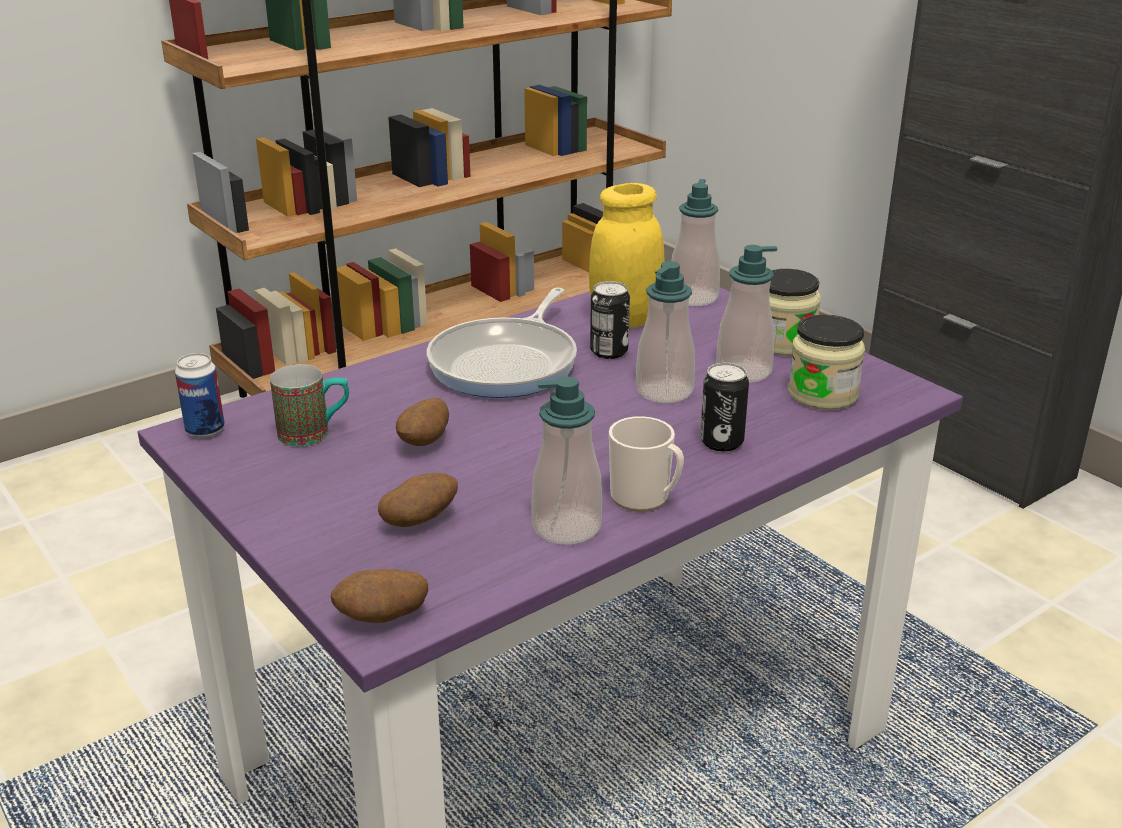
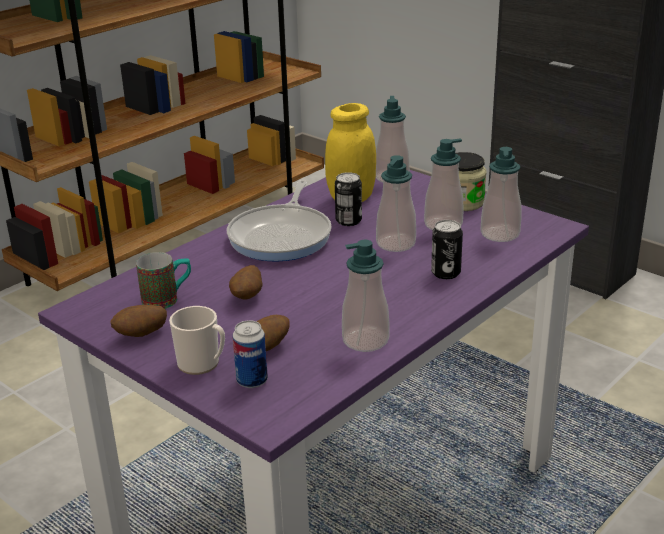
camera: 10 degrees left, 0 degrees up
(205, 430) = (88, 306): can -> can (252, 381)
(382, 619) = (267, 414): potato -> potato (141, 335)
(645, 498) = (410, 315): mug -> mug (202, 364)
(822, 394) = (500, 234): jar -> soap dispenser

